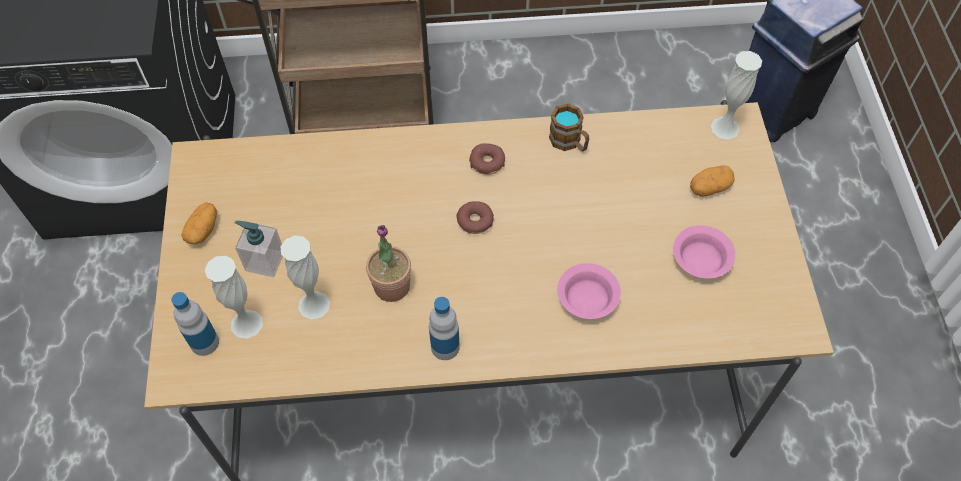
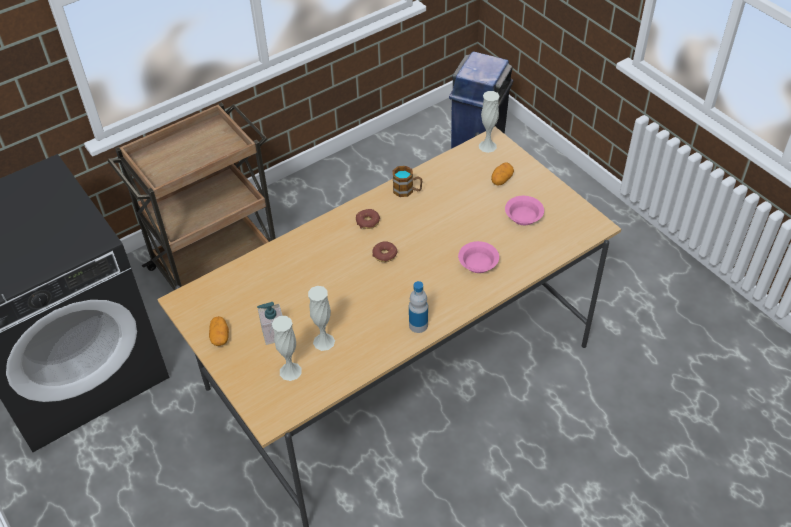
camera: 30 degrees left, 10 degrees down
(204, 342) = (272, 393): bottle -> none
(392, 286) = (363, 310): potted plant -> none

